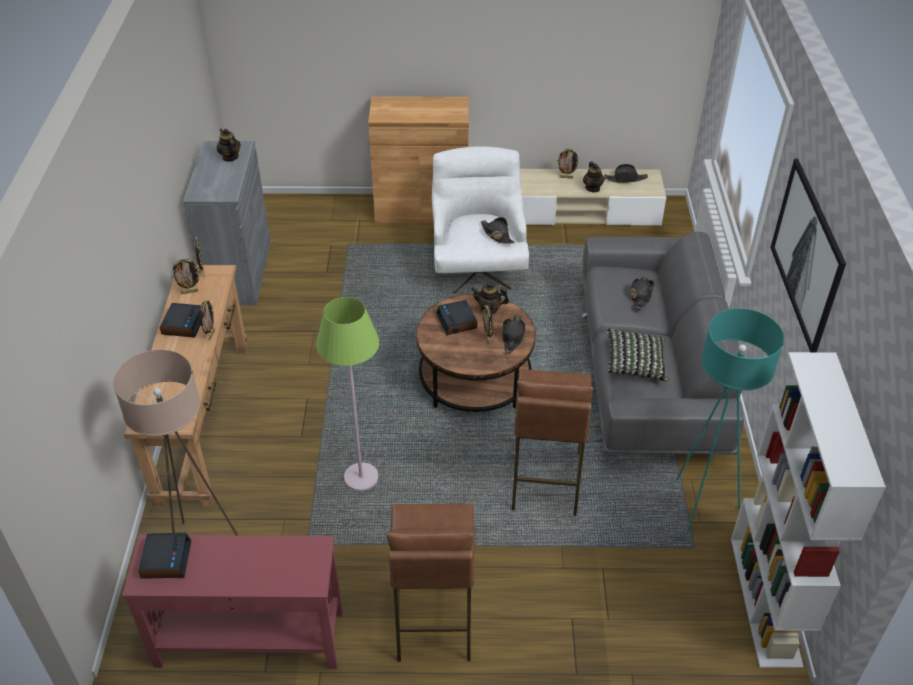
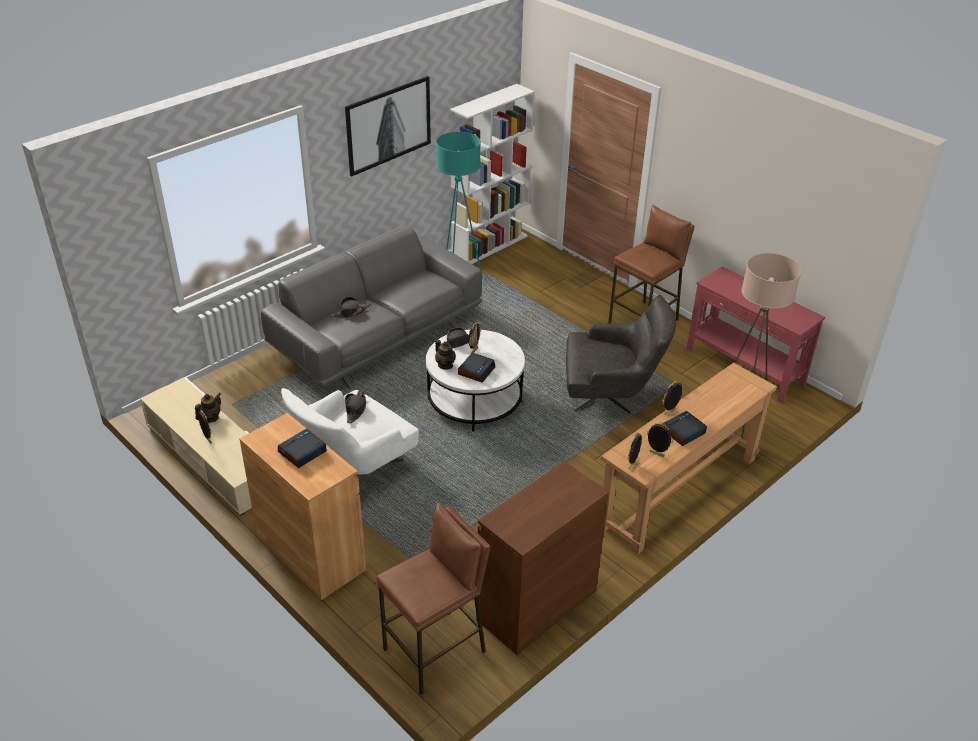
camera: 135 degrees left, 5 degrees down
(166, 559) = (792, 318): alarm clock -> alarm clock (302, 452)
(230, 157) = (520, 514): teapot -> none
(239, 272) = (537, 605): grey cabinet -> brown cabinet
(361, 477) = (611, 395): green floor lamp -> grey armchair
(475, 379) = (474, 400): brown coffee table -> white coffee table
(545, 481) = (514, 333): brown stool -> brown stool (435, 651)
(625, 179) = (176, 408): black hat -> none
(635, 364) = (420, 289): pillow -> none

